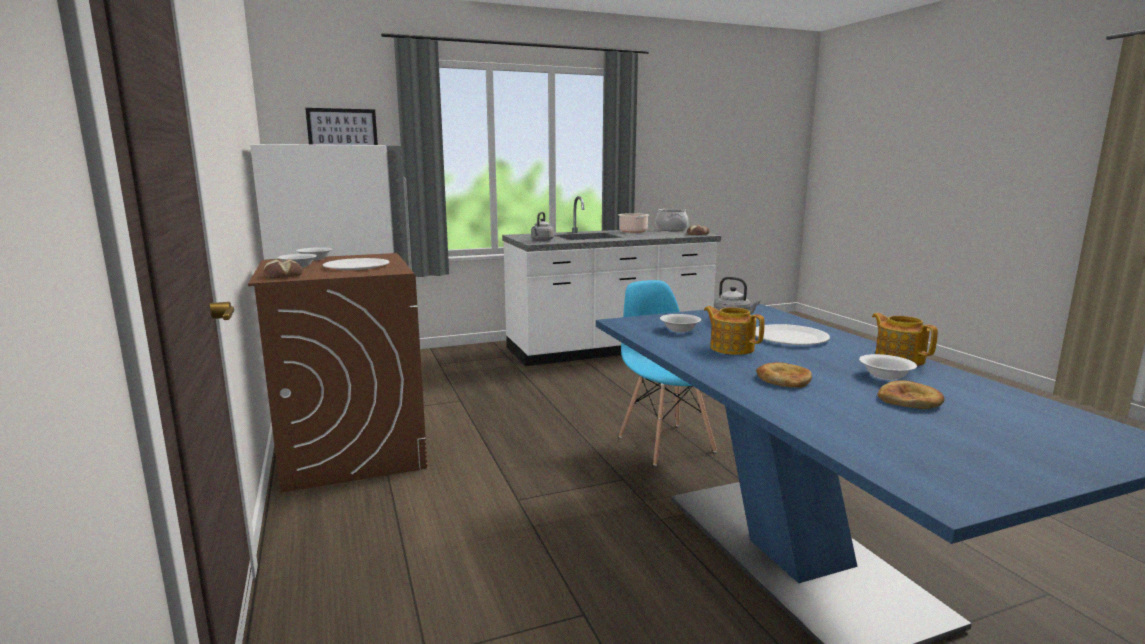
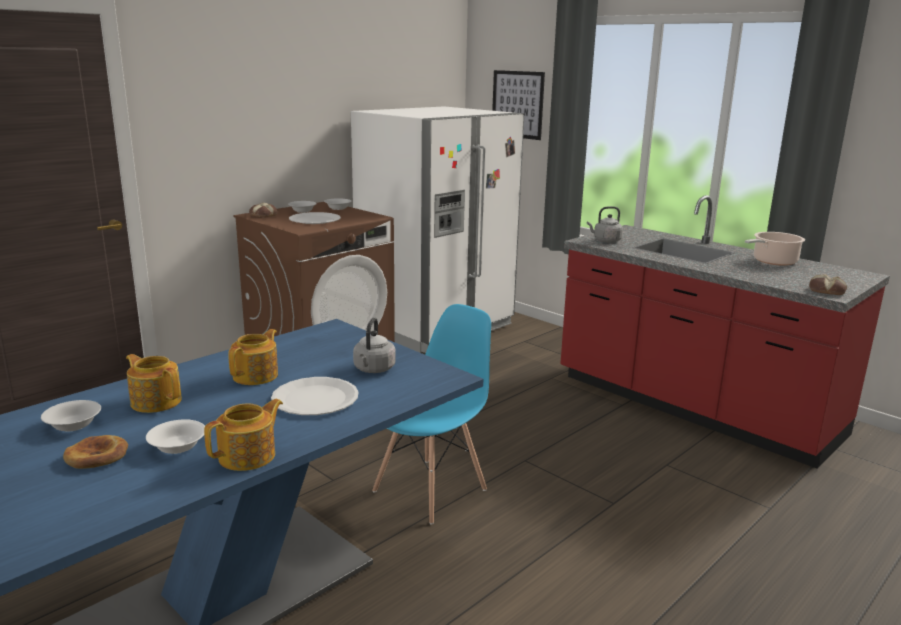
camera: 65 degrees right, 5 degrees up
(609, 348) = (694, 406): white counter -> red counter
(671, 229) = (845, 275): cooking pot -> none
(680, 330) = (317, 351): white bowl -> white bowl (72, 425)
(783, 379) = (156, 401): bread -> teapot

